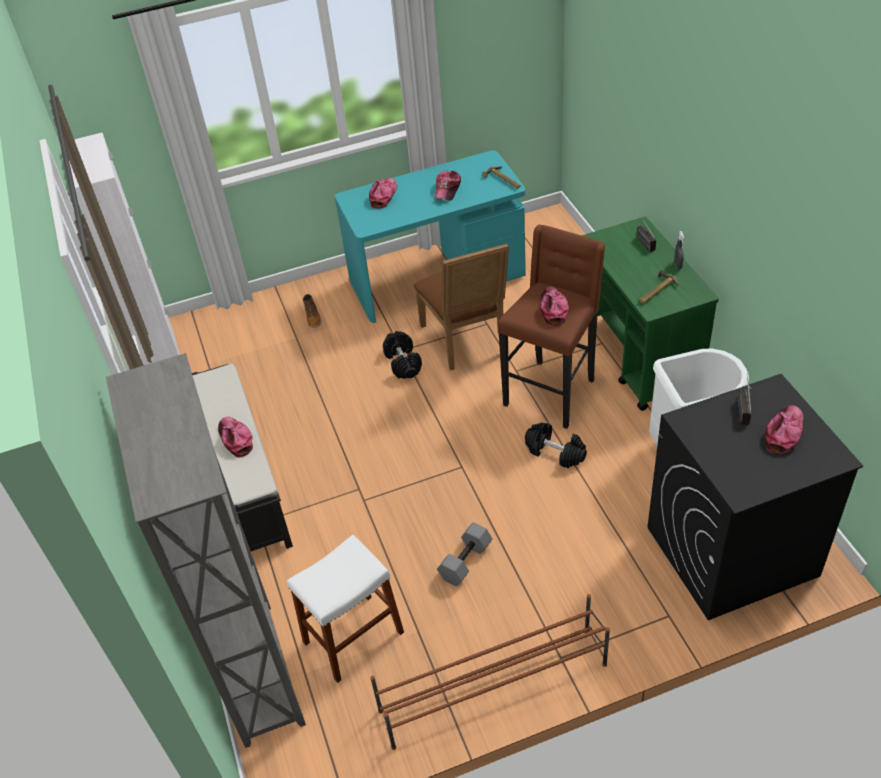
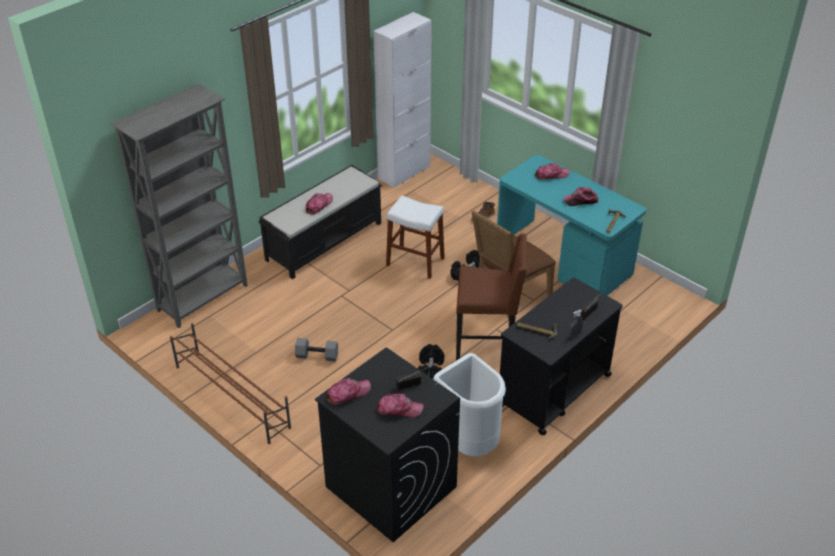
camera: 60 degrees right, 5 degrees down
(353, 637) = (241, 326): white stool -> white stool (415, 261)
(553, 309) = (484, 285): cap -> cap (348, 393)
(639, 357) = (553, 390): green cart -> black cart

